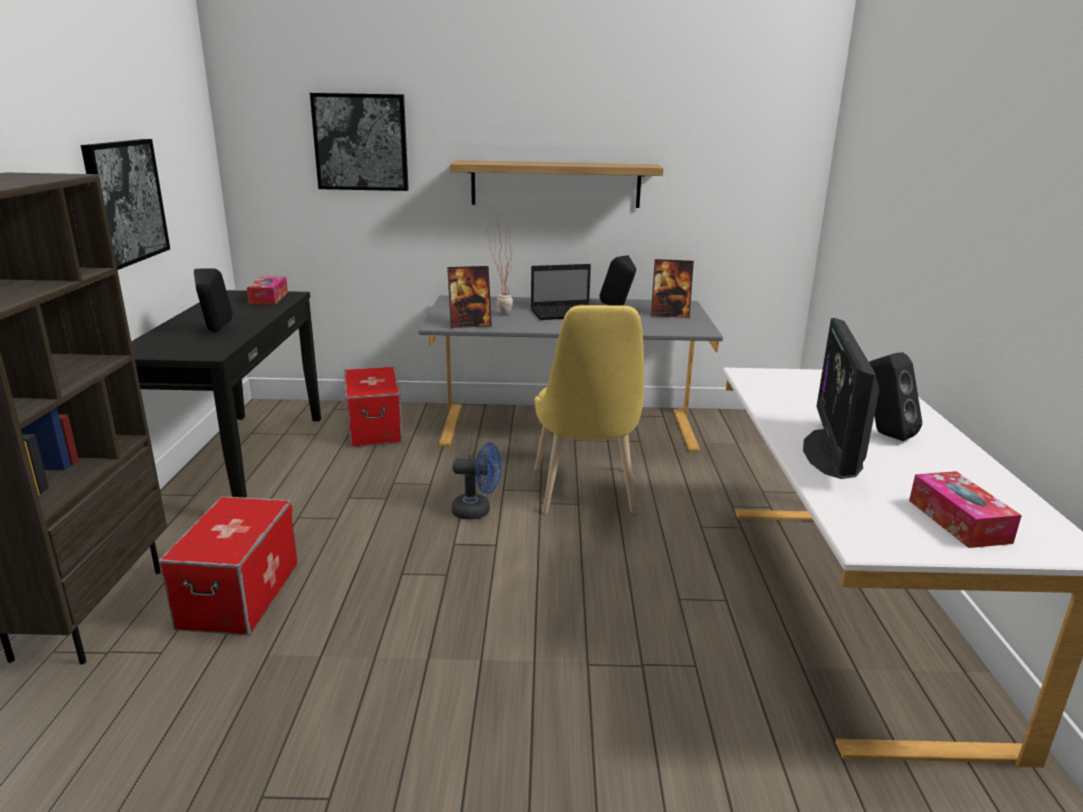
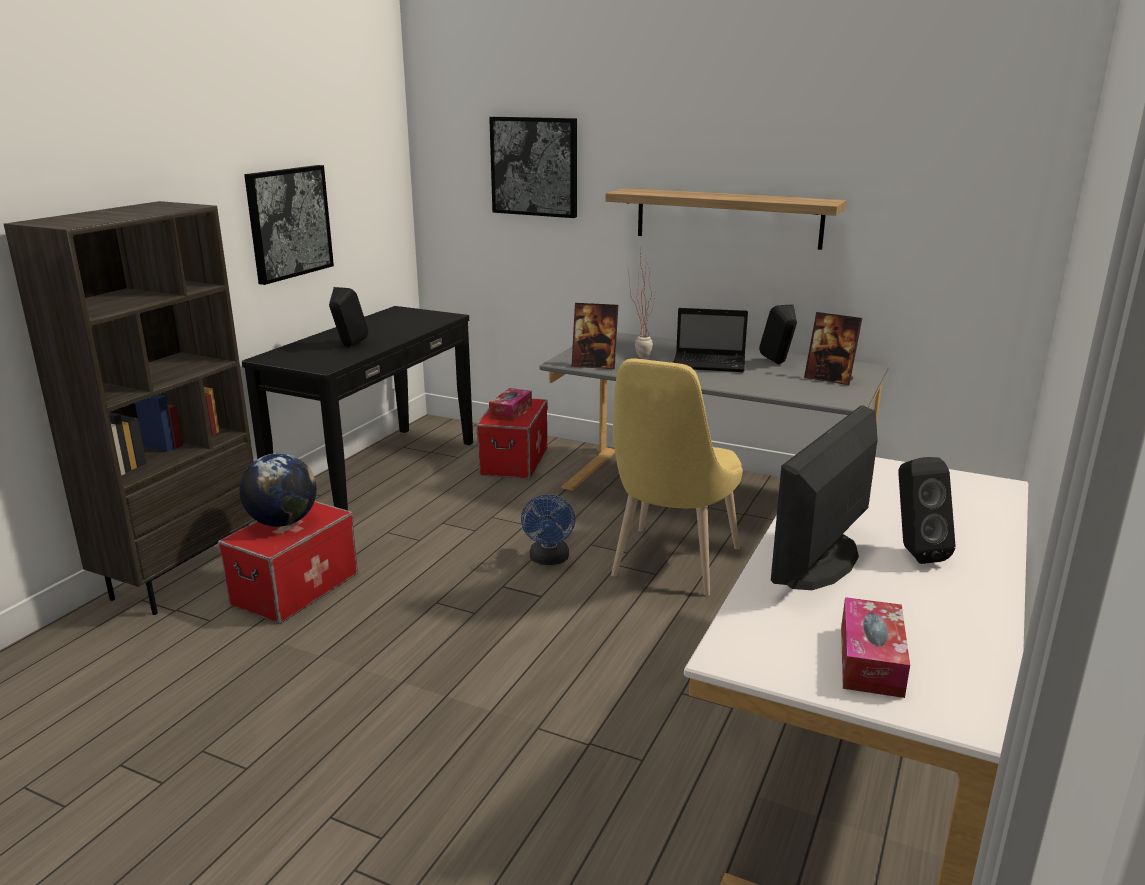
camera: 25 degrees right, 0 degrees up
(221, 525) = (282, 522): none -> globe
(268, 298) = (426, 318): tissue box -> tissue box (511, 411)
(477, 511) = (549, 560): blue fan -> blue fan turned 60 degrees clockwise

